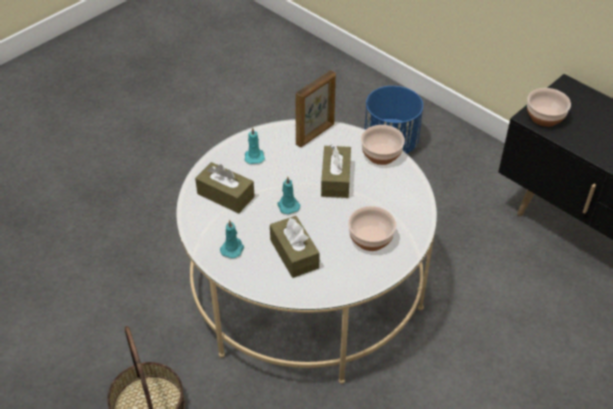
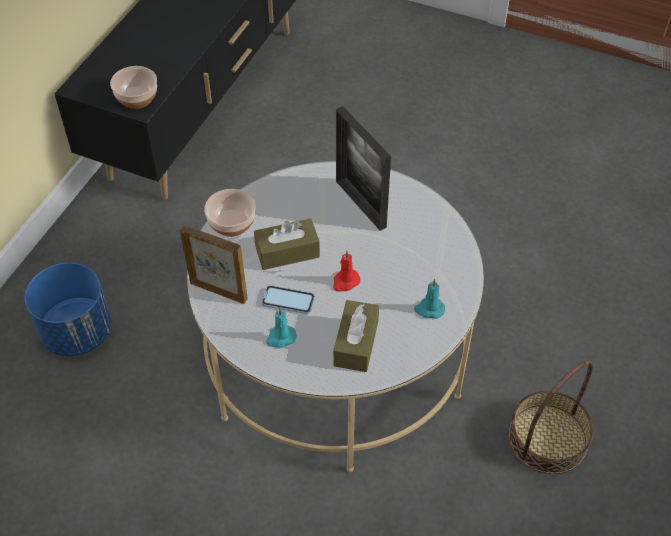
camera: 110 degrees left, 5 degrees up
(286, 168) = (288, 301): none -> phone
(288, 205) = (345, 282): turquoise candle -> red candle
(294, 254) = (409, 256): brown tissue box -> none
(370, 239) = (360, 204): bowl -> picture frame

